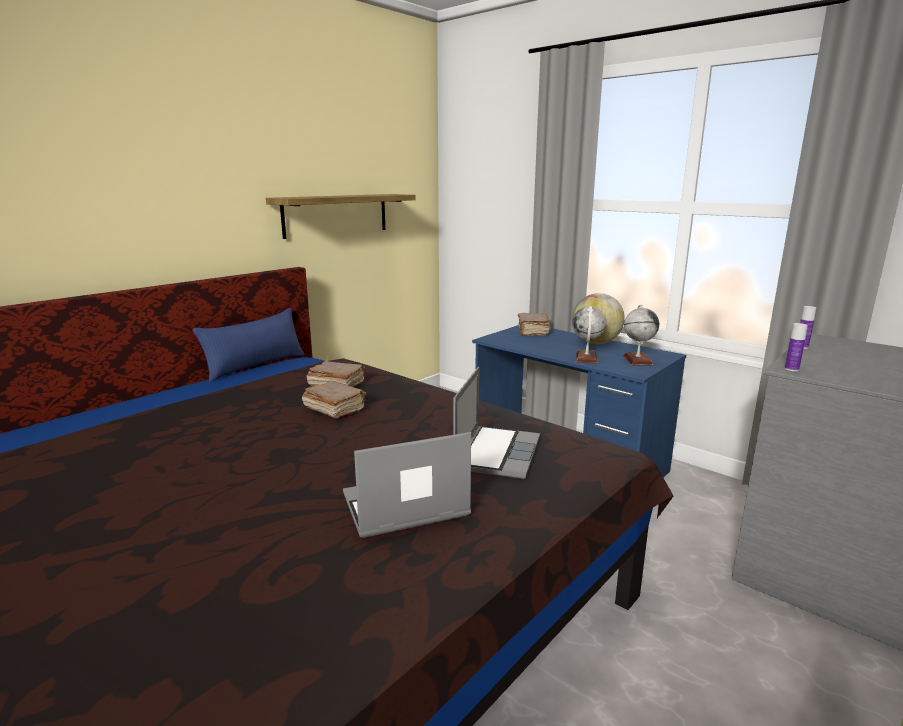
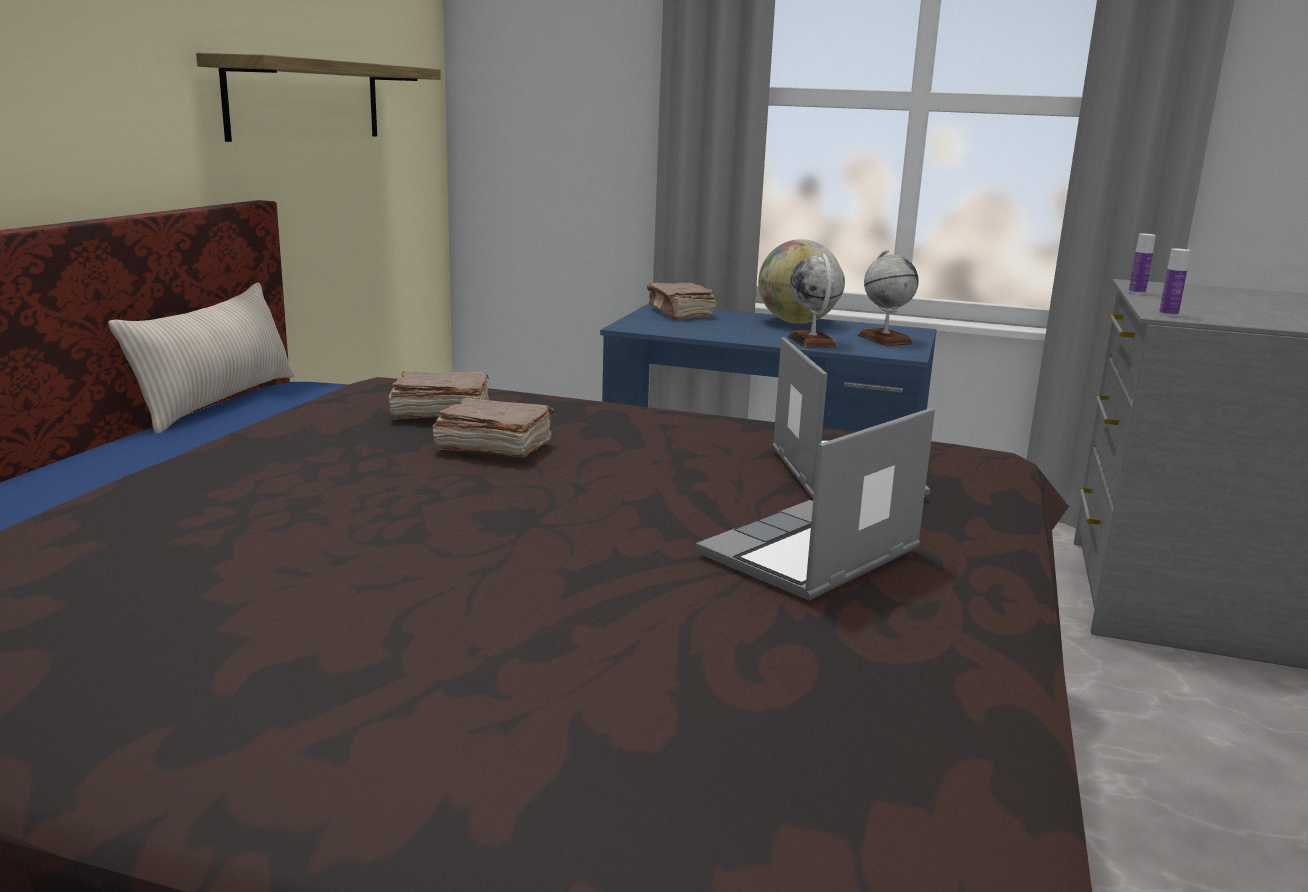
camera: 25 degrees left, 0 degrees up
(255, 366) = (217, 401): blue pillow -> beige pillow

